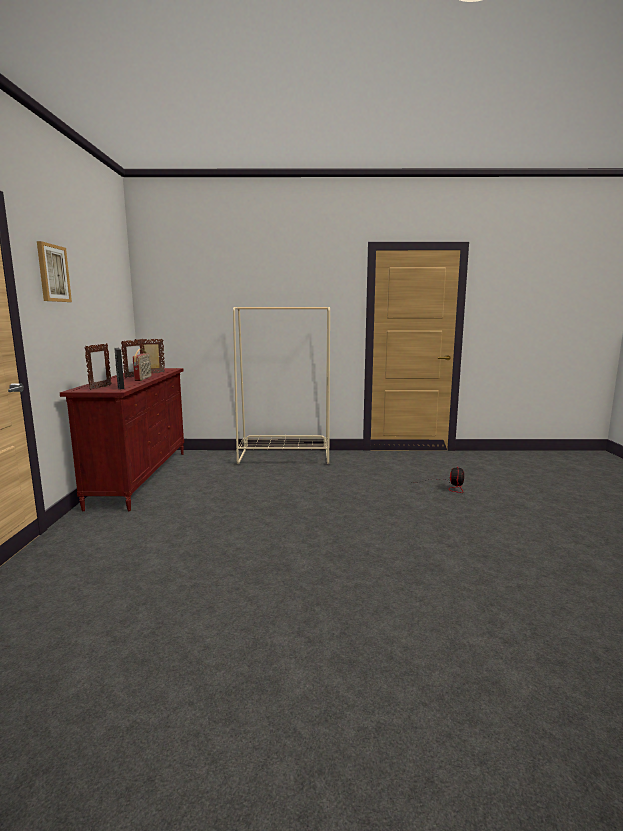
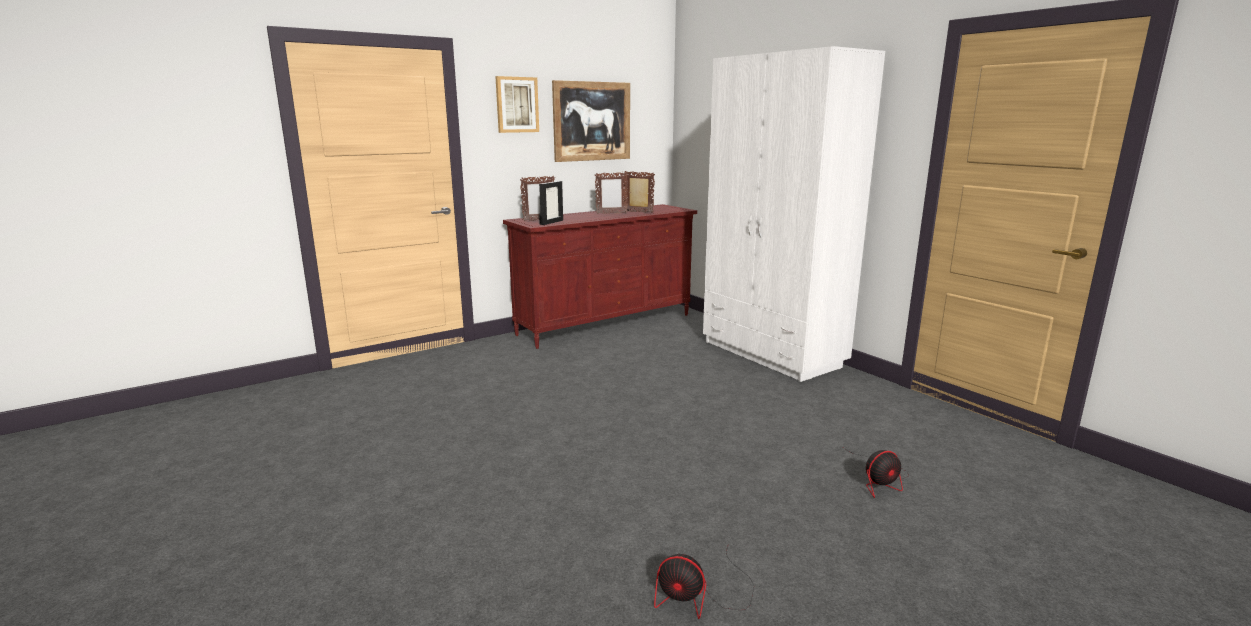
camera: 55 degrees right, 5 degrees up
(96, 295) = (592, 121): none -> picture
(143, 378) = (606, 217): radio -> none
(284, 457) = (772, 354): beige clothes rack -> white wardrobe
(520, 559) = (701, 596): none -> fan

